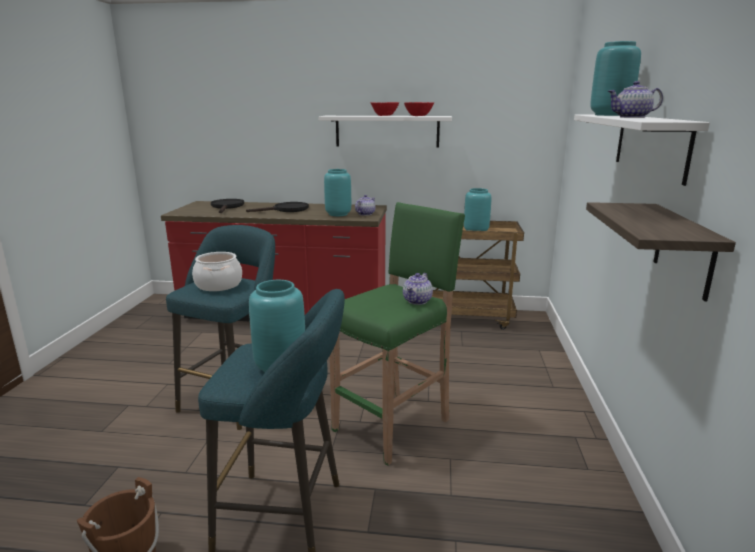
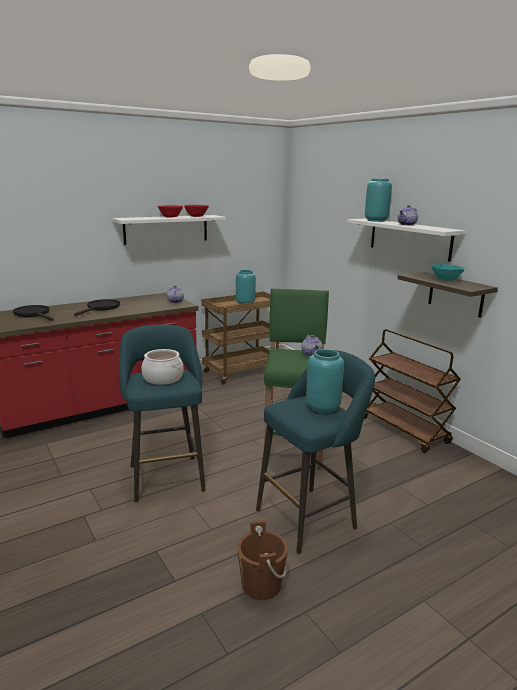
camera: 40 degrees left, 0 degrees up
(337, 214) = (155, 305): turquoise vase -> none
(585, 469) = (405, 430): none -> brown cart
(652, 217) = (445, 280): none -> turquoise bowl

